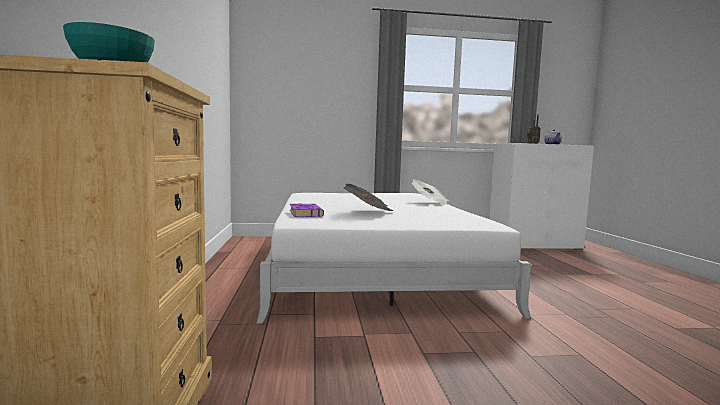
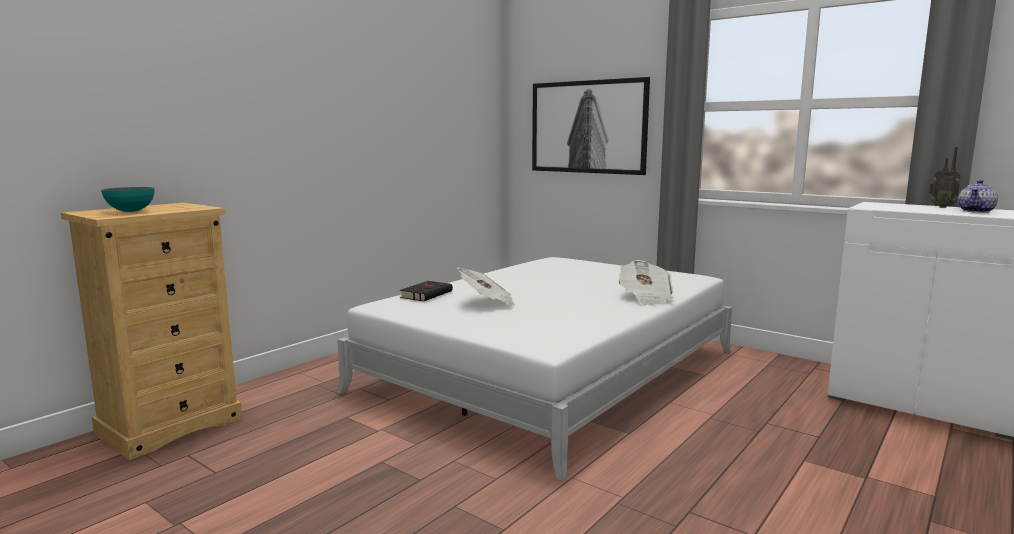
camera: 45 degrees right, 5 degrees up
(305, 213) = (427, 294): purple book -> black book
(311, 95) = (587, 127): none -> picture

